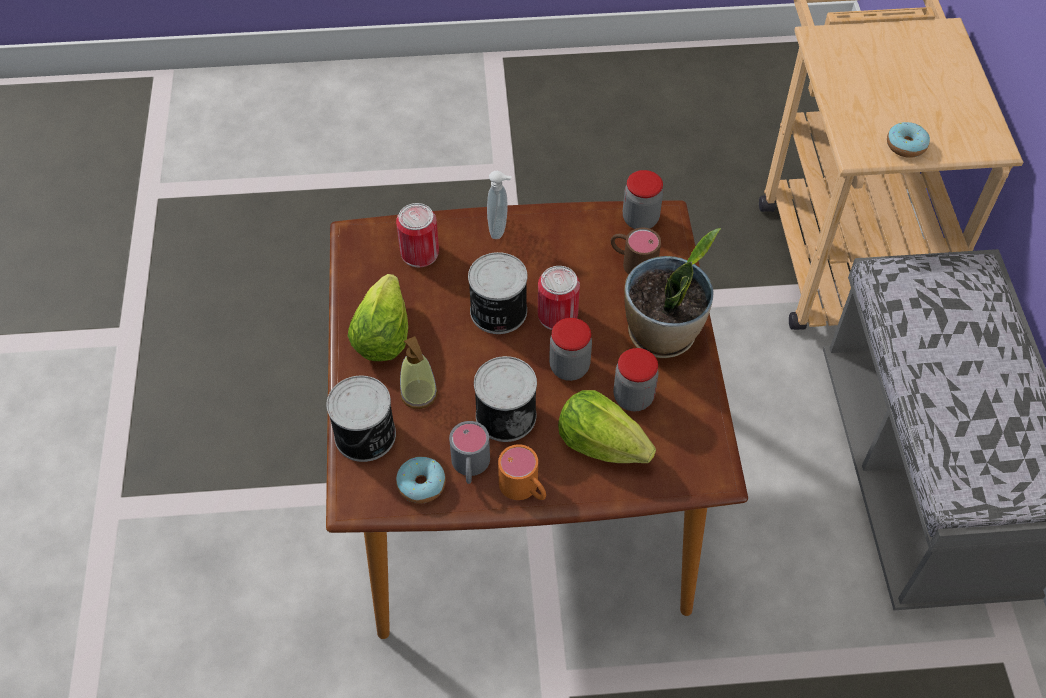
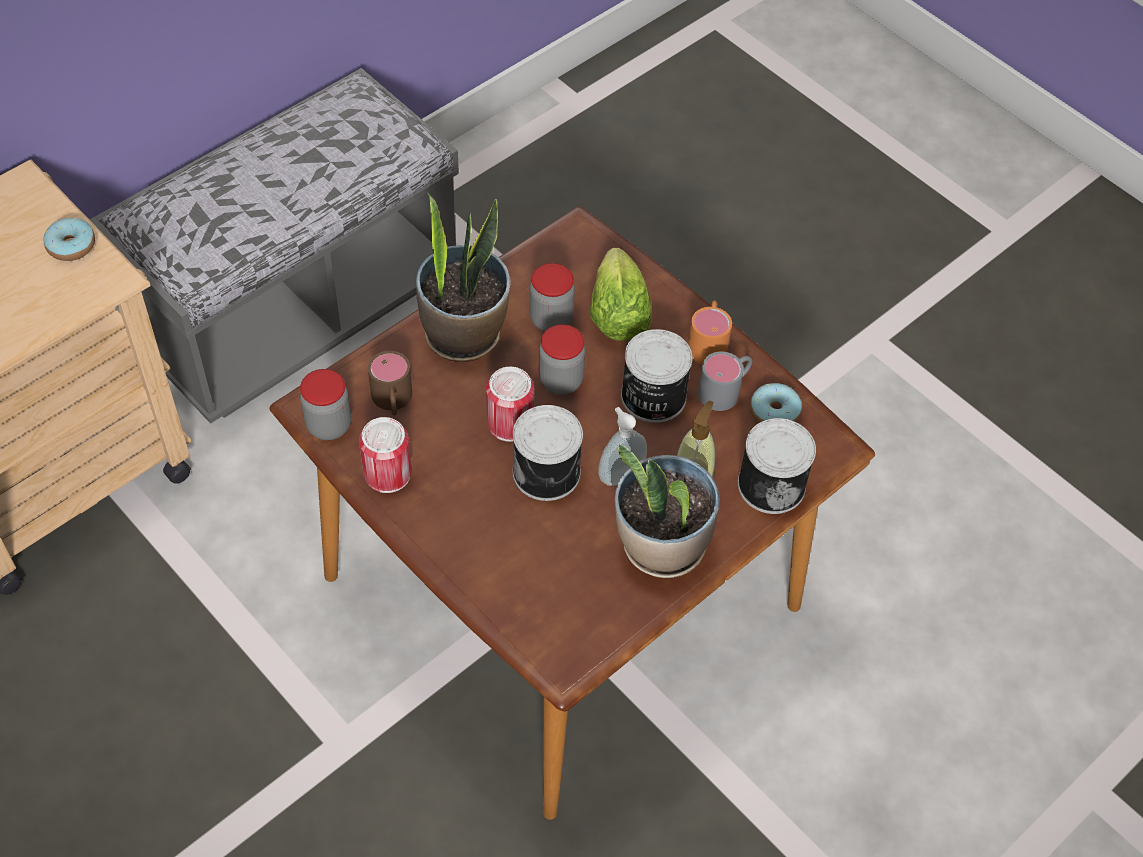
camera: 130 degrees left, 0 degrees up
(382, 336) = (661, 547): lettuce -> potted plant
(419, 252) = (533, 588): can -> can (387, 473)
(500, 229) = (441, 537): soap dispenser -> soap dispenser (619, 474)

